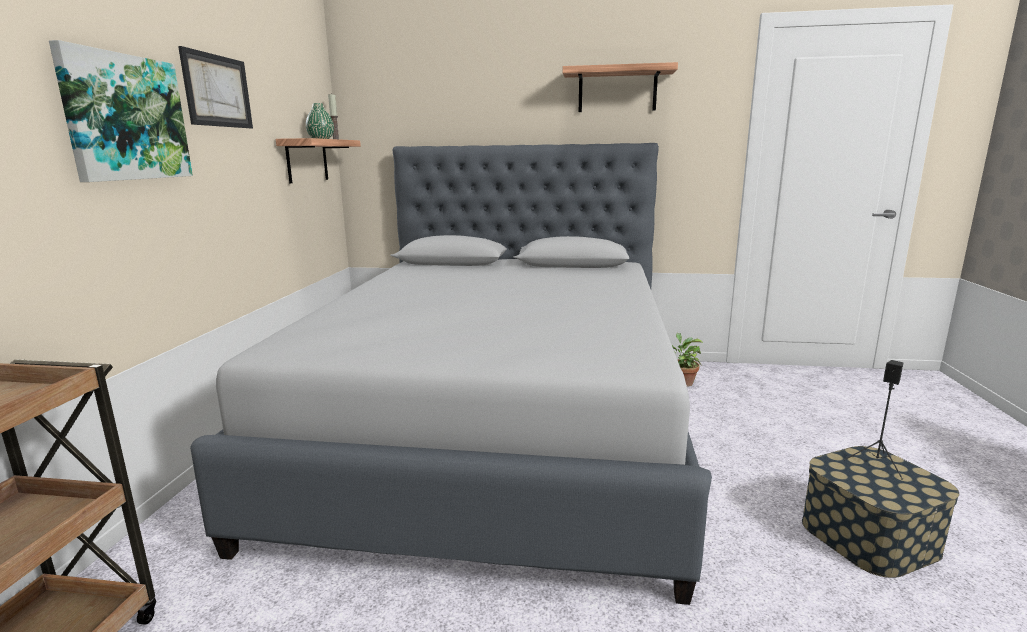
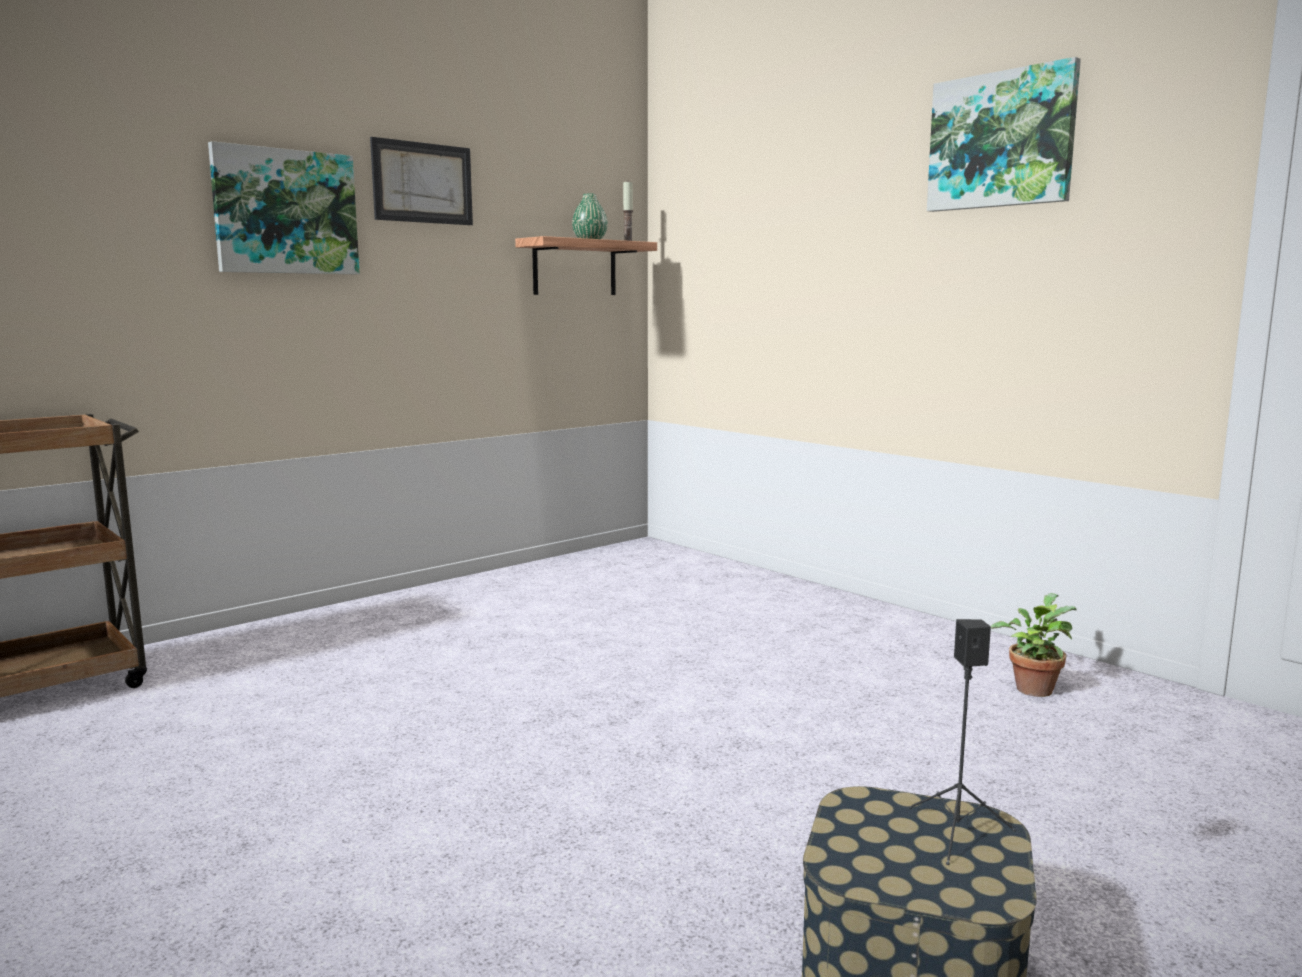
camera: 40 degrees right, 5 degrees down
(497, 428) = (641, 655): grey bed -> none
(617, 90) = (1001, 140): shelf -> picture

